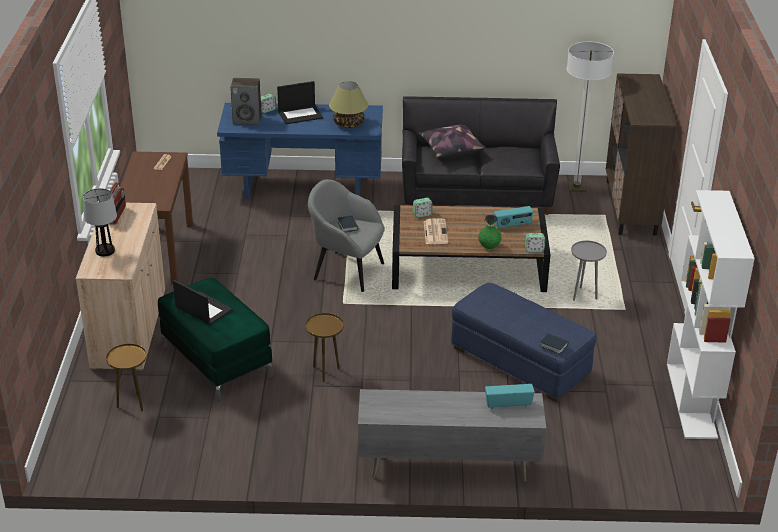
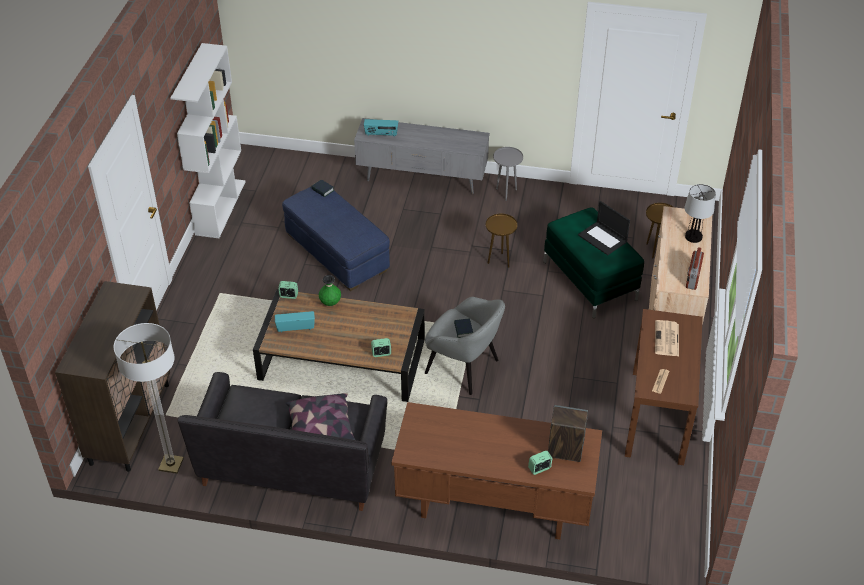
camera: 170 degrees left, 10 degrees up
(300, 114) = (498, 453): laptop -> none
(304, 187) = (493, 506): blue desk -> brown desk
(349, 123) = (441, 428): table lamp -> none
(435, 232) = (375, 328): newspaper -> newspaper (667, 339)
(583, 296) = (248, 312): grey side table -> grey side table (506, 193)

